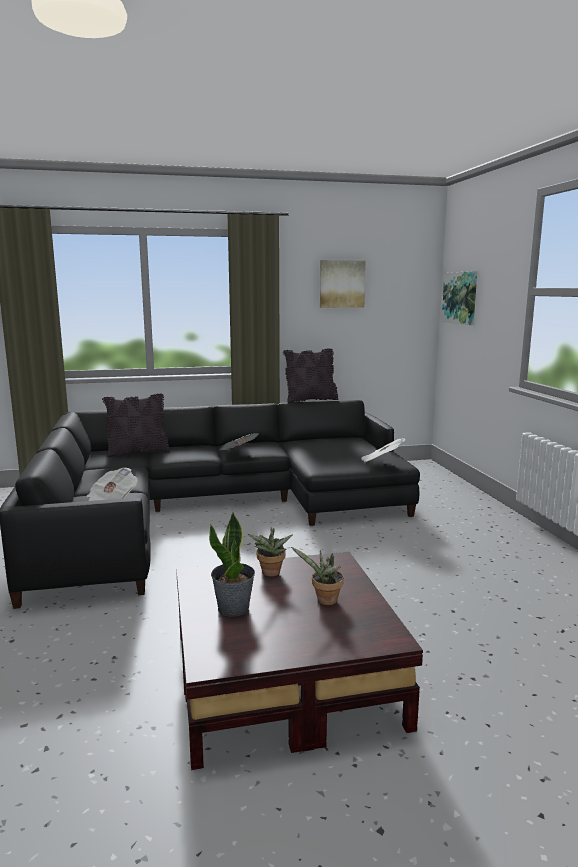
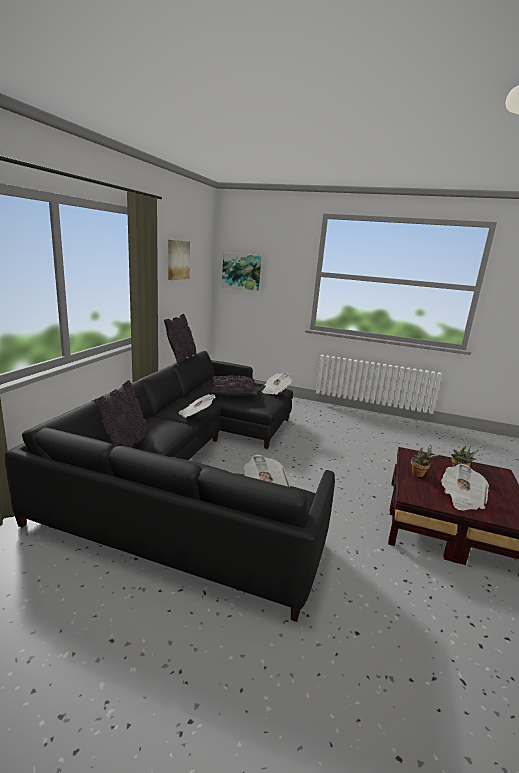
camera: 60 degrees left, 5 degrees up
(234, 608) = (461, 498): potted plant -> newspaper
(329, 449) = (233, 392): none -> black pillow

